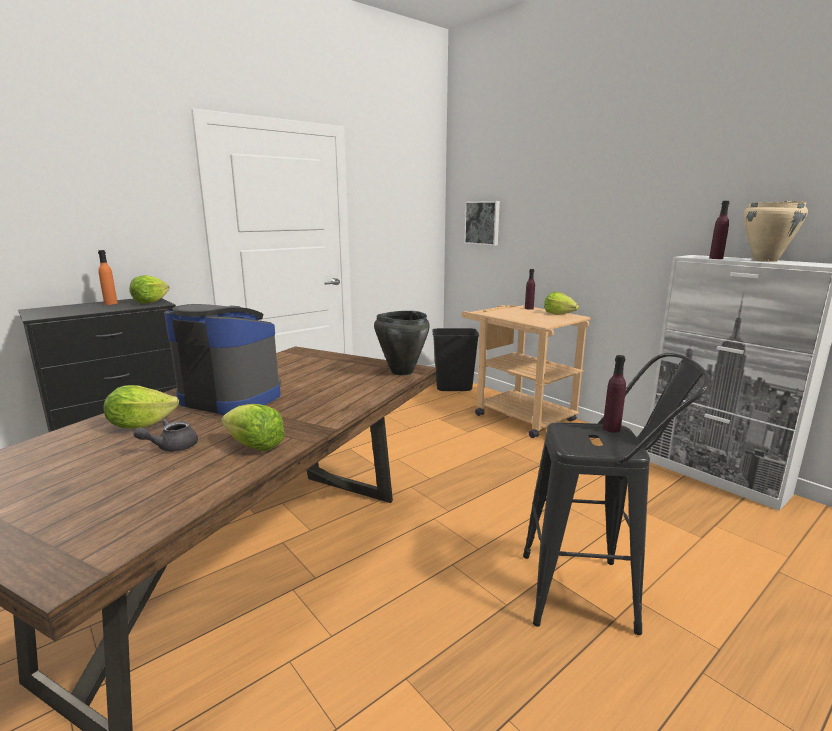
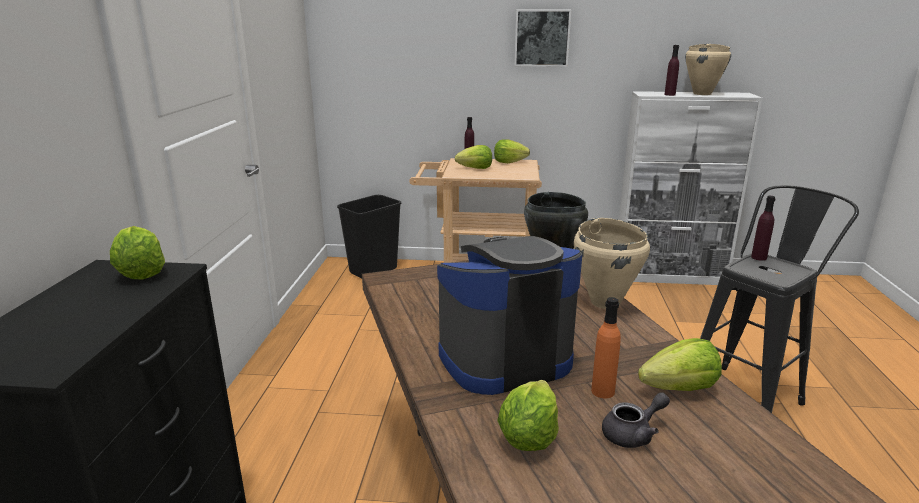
camera: 45 degrees left, 5 degrees up
(110, 303) = (75, 298): orange bottle -> orange bottle (602, 391)
(171, 447) = (633, 434): grey teapot -> grey teapot turned 120 degrees counterclockwise
(363, 398) = (605, 302): none -> beige cooking pot
(482, 223) = (377, 65): picture -> picture (542, 38)
(517, 313) = (475, 168): none -> lettuce

